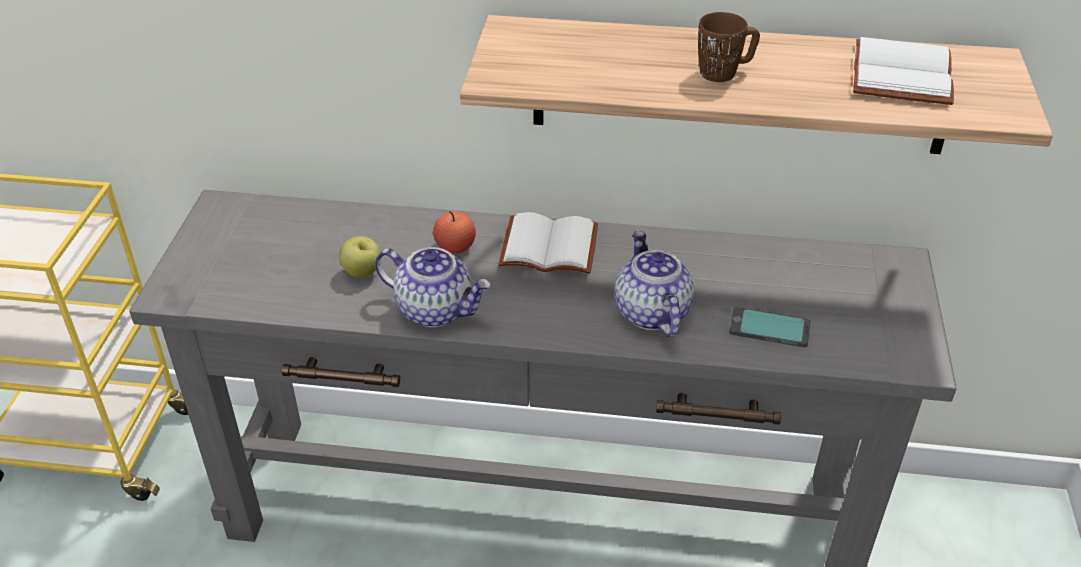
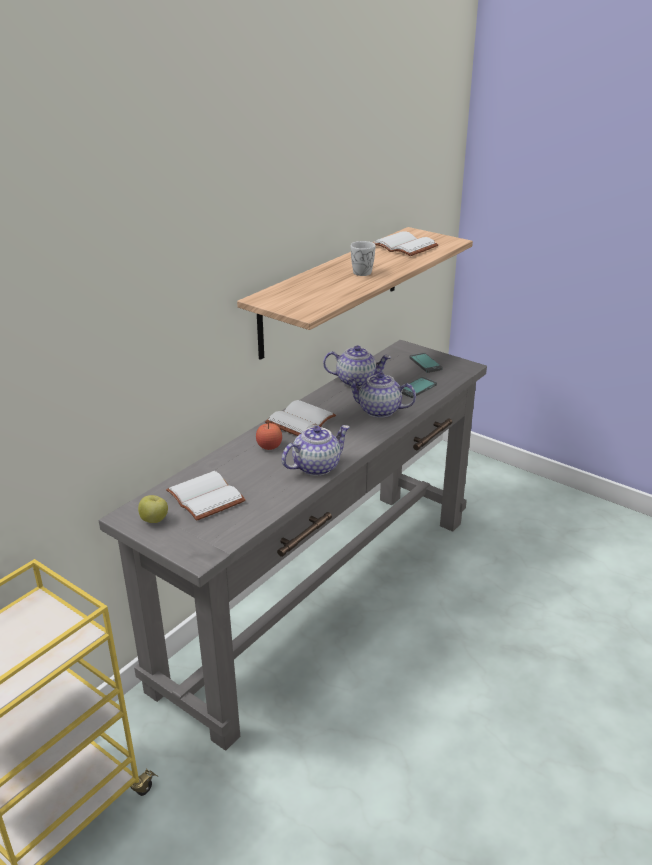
camera: 60 degrees left, 10 degrees down
(297, 247) = (208, 497): none -> white book
(362, 272) = (258, 481): apple -> apple (154, 520)
(722, 255) = (356, 381): none -> teapot
(725, 72) = (363, 271): brown mug -> white mug
(870, 308) = (425, 363): none -> phone

